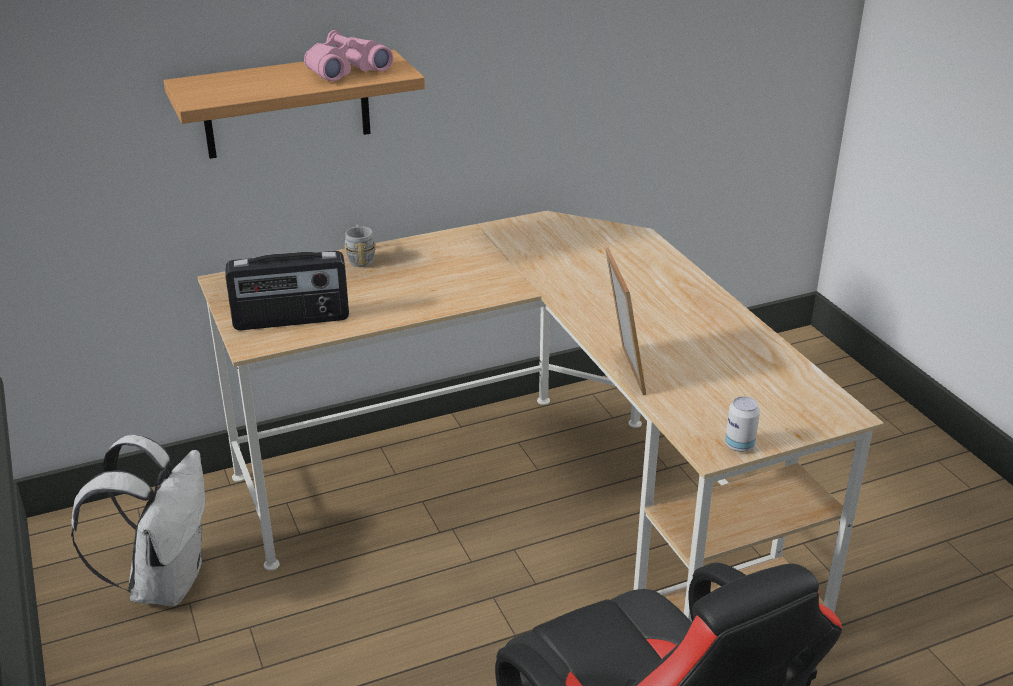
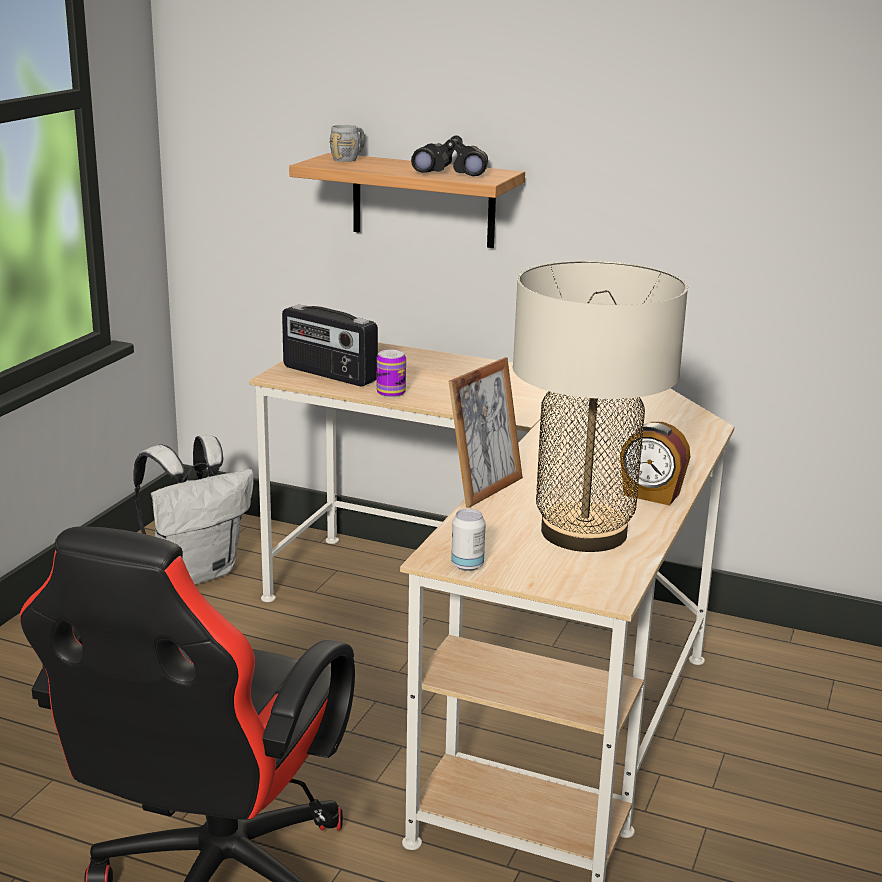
camera: 45 degrees right, 10 degrees down
(345, 70) = (452, 171): pink binoculars -> black binoculars
(360, 258) = (450, 361): grey mug -> grey mug (349, 159)
(380, 314) = (391, 393): none -> can
(718, 316) = (651, 495): none -> alarm clock
(744, 372) = (583, 533): none -> table lamp

